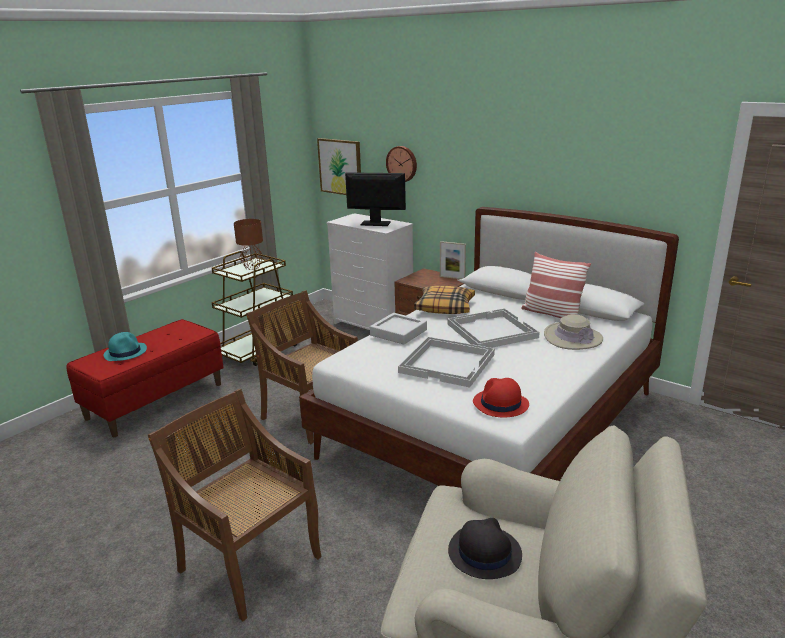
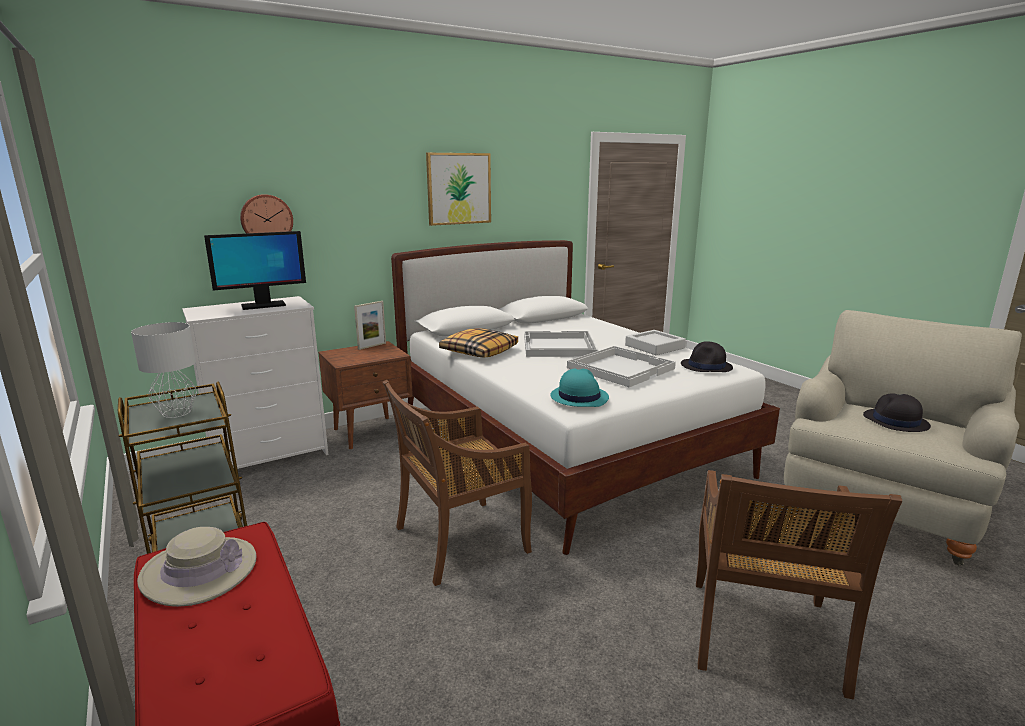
camera: 70 degrees left, 5 degrees down
(125, 352) = (214, 644): turquoise hat -> turquoise hat (579, 397)
(248, 562) = (764, 637): brown chair -> brown chair turned 45 degrees counterclockwise
(252, 268) = (176, 413): brown table lamp -> grey table lamp
(340, 167) = (134, 241): picture -> picture (459, 188)
(376, 223) = (263, 305): monitor -> monitor turned 150 degrees counterclockwise
(398, 332) = (529, 374): grey tray -> grey tray (654, 347)
(500, 404) = (706, 366): red hat -> black hat
(552, 313) = (539, 326): pillow -> none
(572, 337) = (594, 330): beige hat -> beige hat (199, 571)

